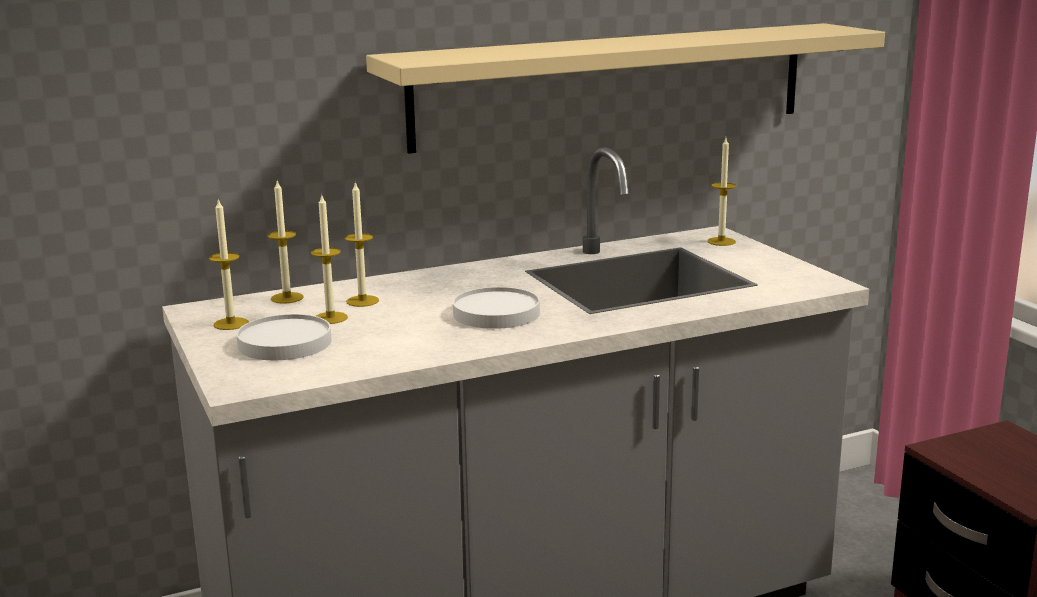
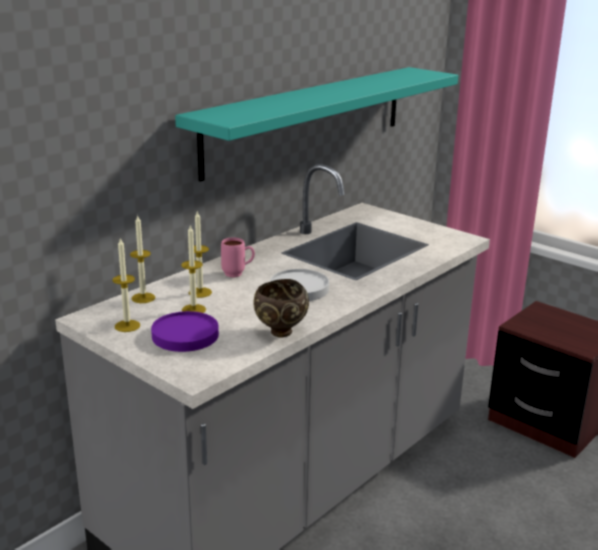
camera: 25 degrees left, 5 degrees up
(284, 343) = (184, 335): white plate -> purple plate
(405, 358) = (280, 333): none -> brown bowl
(437, 287) = (238, 274): none -> pink mug
(613, 85) = (308, 119): beige shelf -> turquoise shelf
(721, 241) = (375, 215): candle -> none

